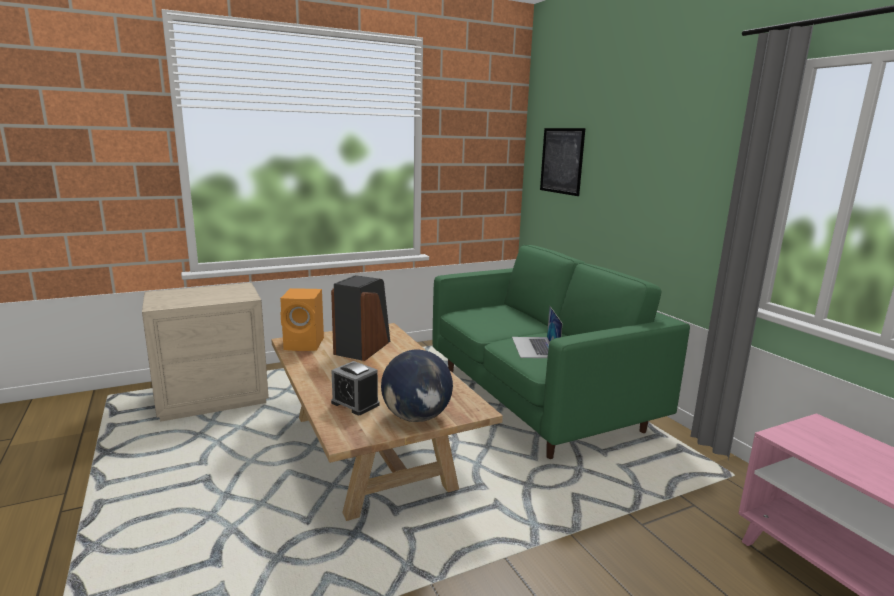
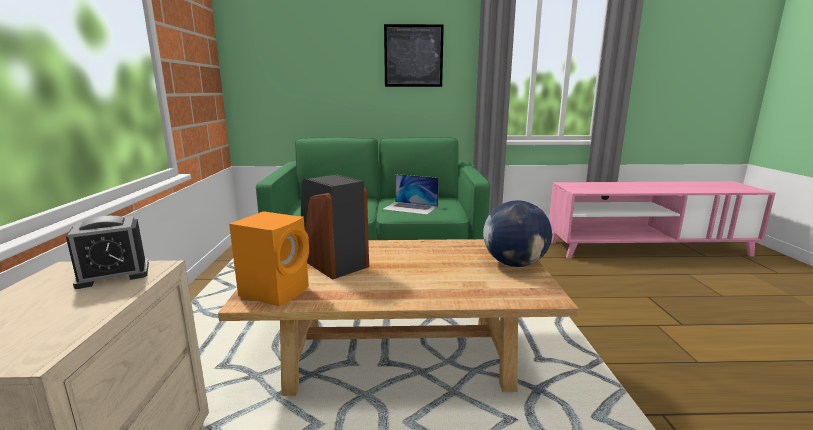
camera: 65 degrees left, 0 degrees up
(355, 403) = (474, 284): alarm clock -> alarm clock (113, 275)
(561, 161) = (284, 60): picture -> picture (413, 56)

